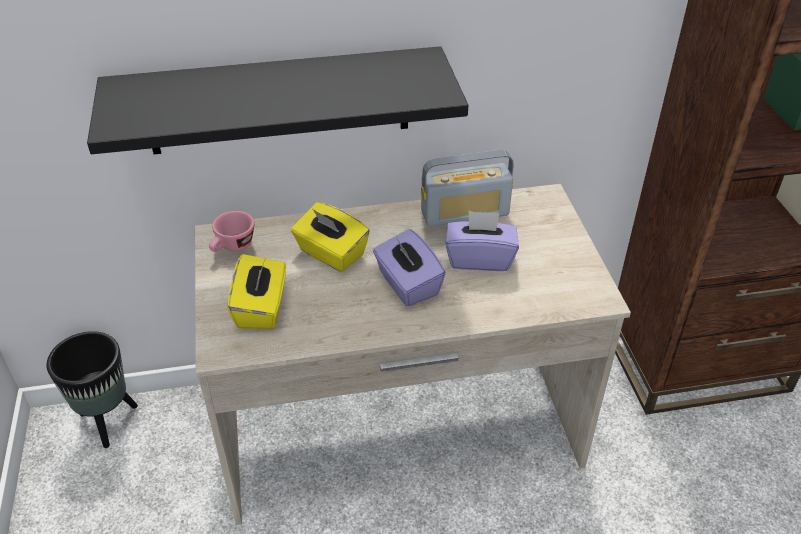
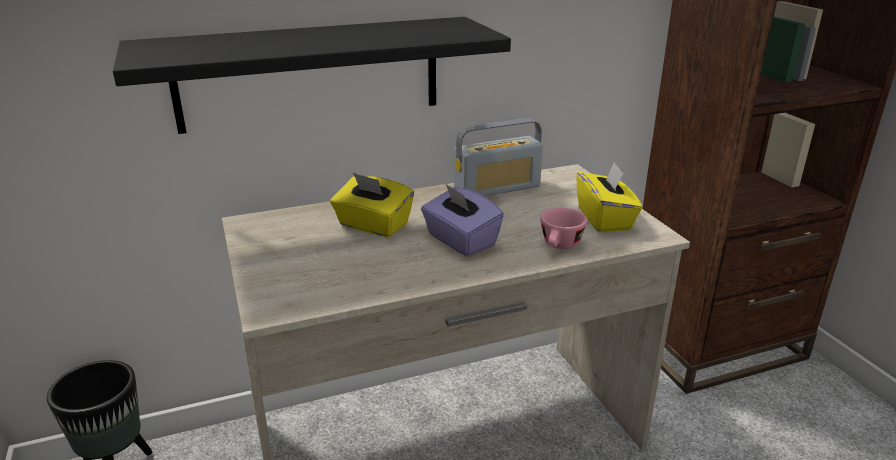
camera: 10 degrees left, 15 degrees down
(232, 247) = (266, 229): pink cup -> pink cup (560, 246)
(261, 308) = (309, 272): yellow tissue box -> yellow tissue box (605, 219)
(479, 258) = (525, 217): purple tissue box -> none

